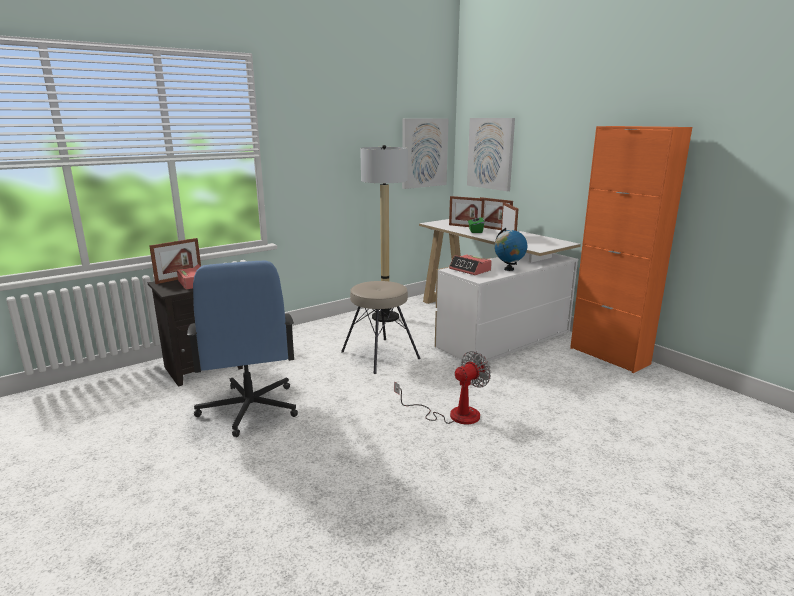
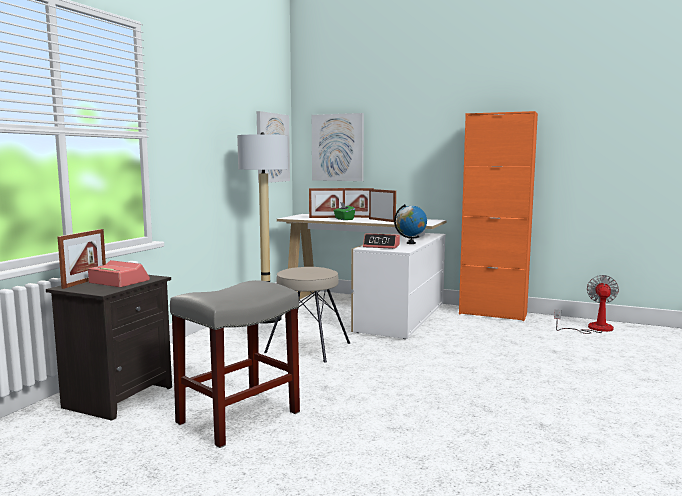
camera: 30 degrees left, 10 degrees down
(249, 409) = (238, 418): blue office chair -> grey stool
(453, 414) = (440, 375): fan -> fan (592, 328)

